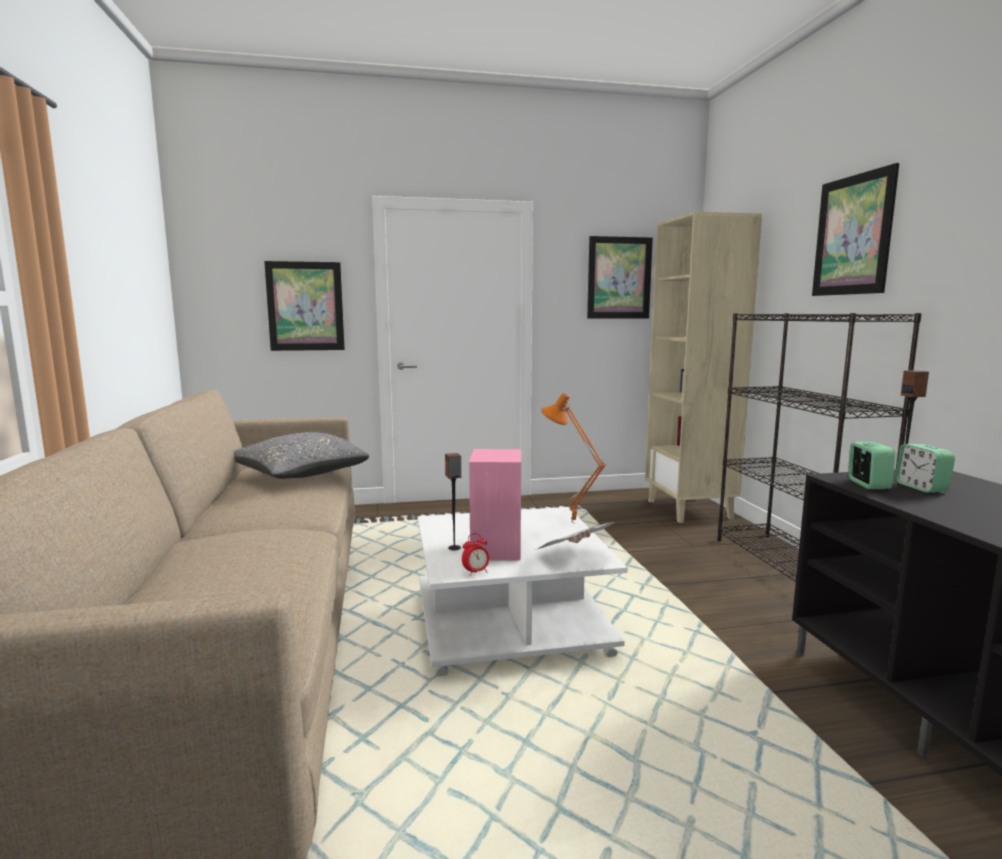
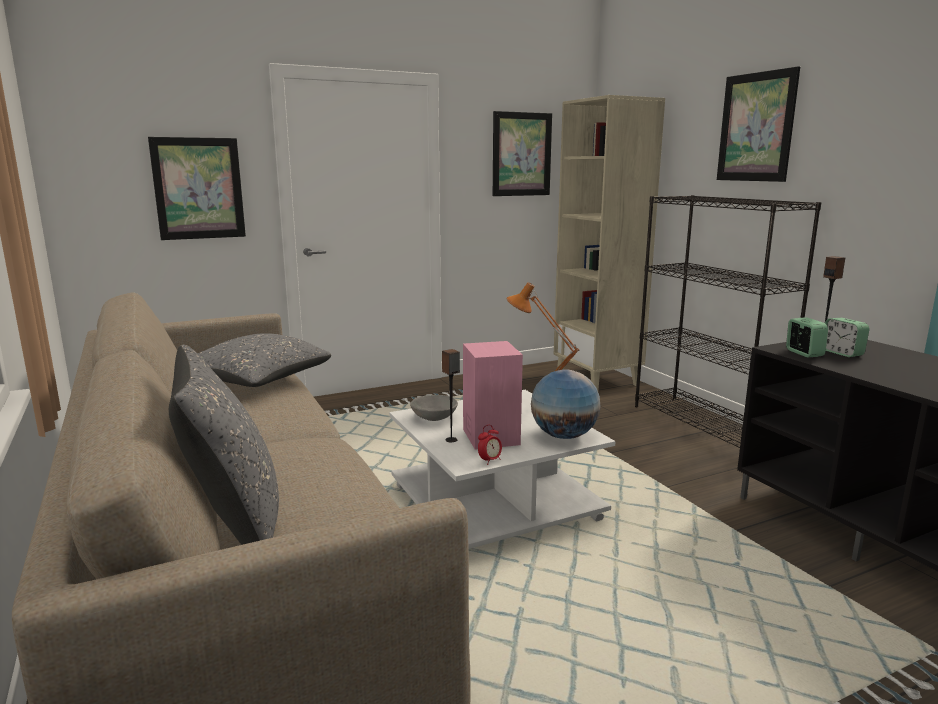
camera: 15 degrees left, 5 degrees up
(148, 596) = (234, 520): none -> grey pillow
(455, 525) = (434, 418): none -> grey bowl
(573, 556) = (563, 436): newspaper -> globe

